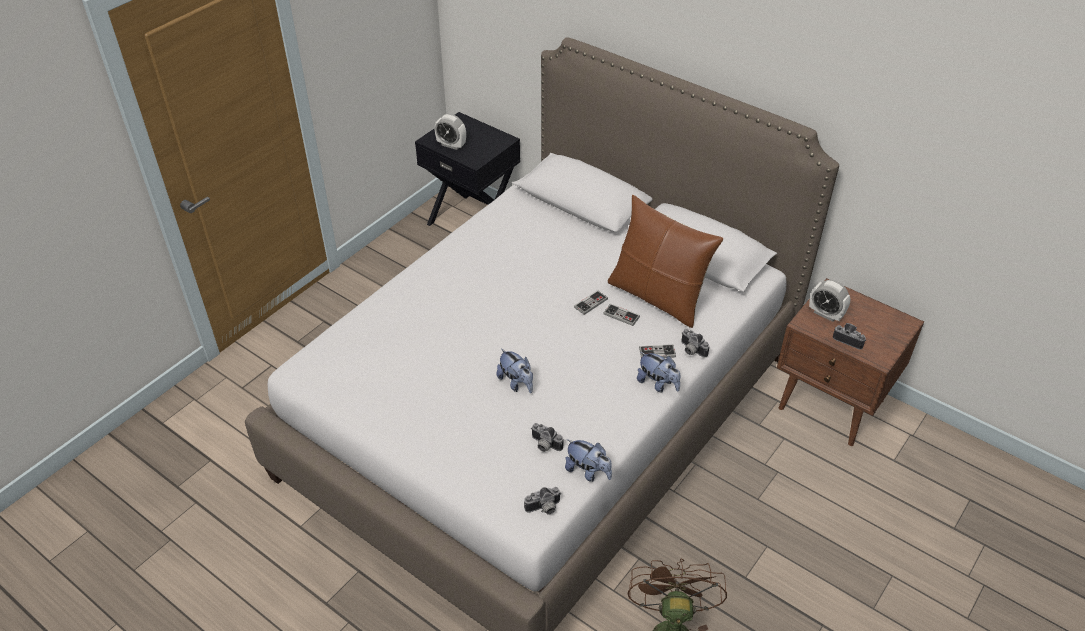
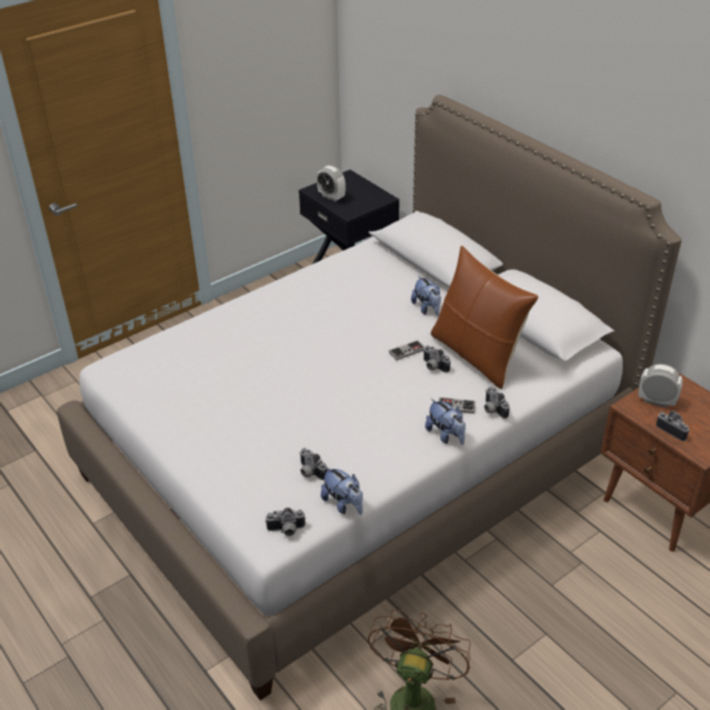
camera: 15 degrees right, 5 degrees down
(516, 383) = (305, 411): plush toy -> plush toy (427, 309)
(621, 315) = (433, 367): game controller -> camera
(825, 314) = (656, 401): alarm clock -> alarm clock turned 150 degrees clockwise

